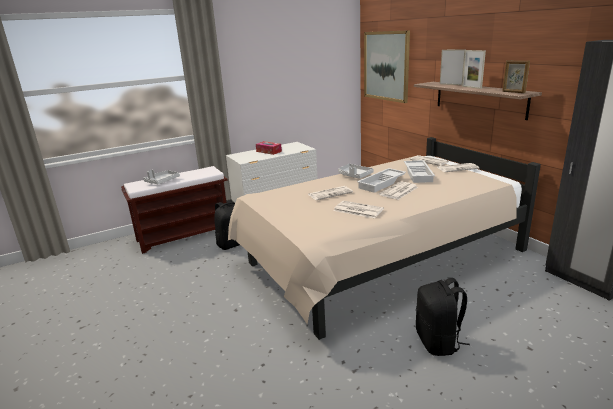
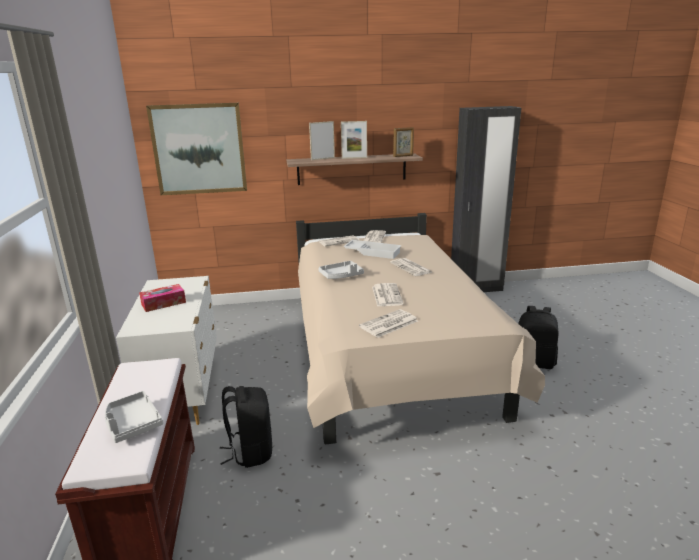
camera: 70 degrees left, 0 degrees up
(357, 210) = (445, 291): newspaper -> newspaper (388, 324)
(382, 183) = (382, 269): white tray -> none

